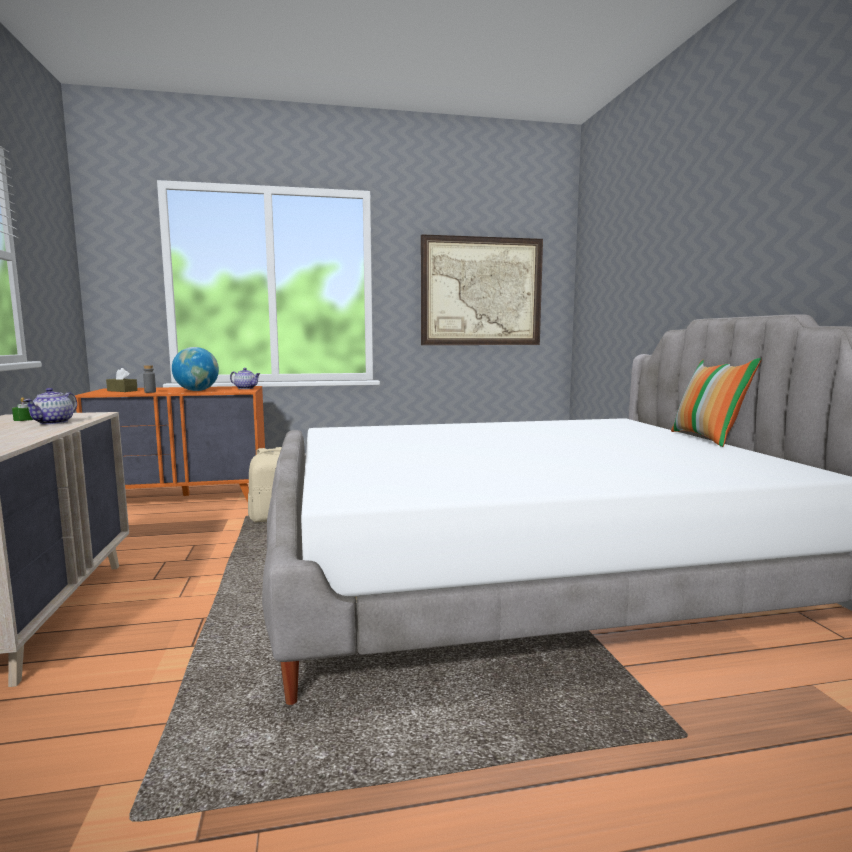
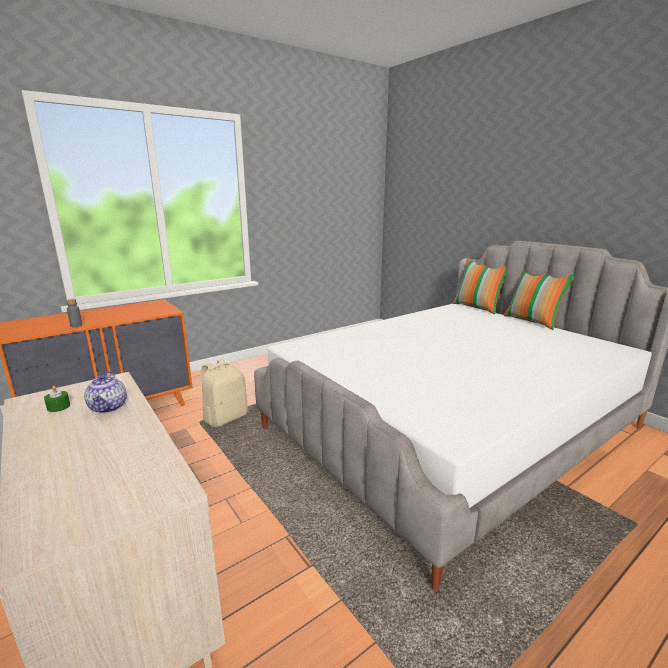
camera: 25 degrees left, 10 degrees up
(122, 391) = (36, 326): brown tissue box -> none
(197, 391) = (121, 317): globe -> none
(246, 388) = (161, 306): teapot -> none
(481, 291) = (326, 203): picture -> none
(648, 423) = (477, 307): none -> pillow

